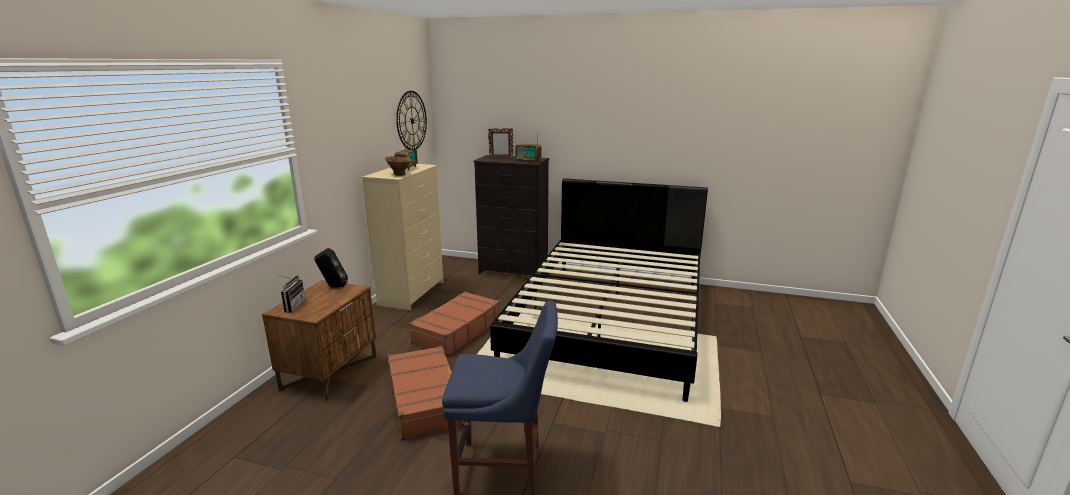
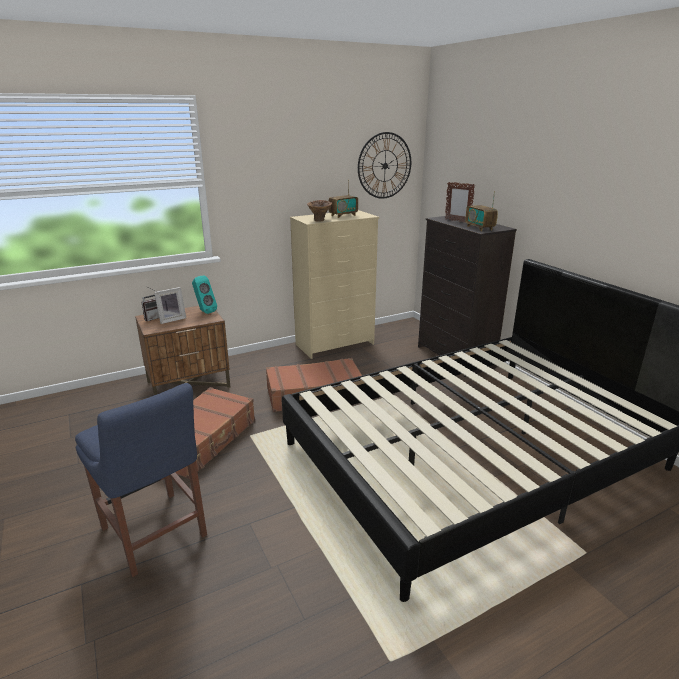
camera: 45 degrees right, 5 degrees up
(314, 303) = (171, 319): none -> picture frame
(333, 287) = (204, 311): black speaker -> turquoise speaker

